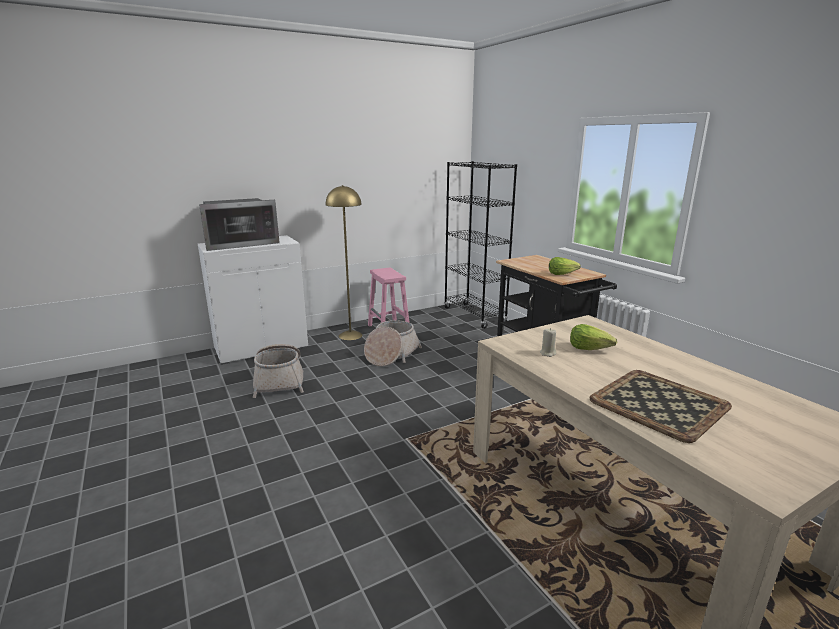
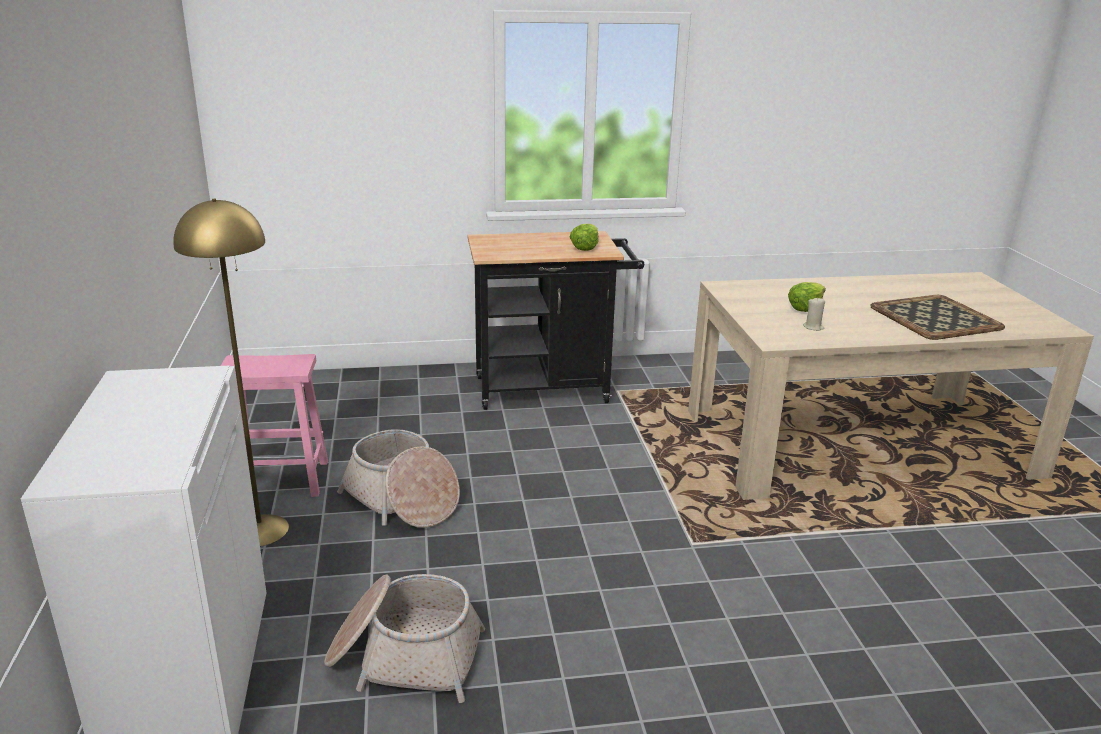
camera: 70 degrees left, 5 degrees up
(240, 243) = (133, 432): microwave -> none
(474, 316) = (319, 385): black bookcase -> none

